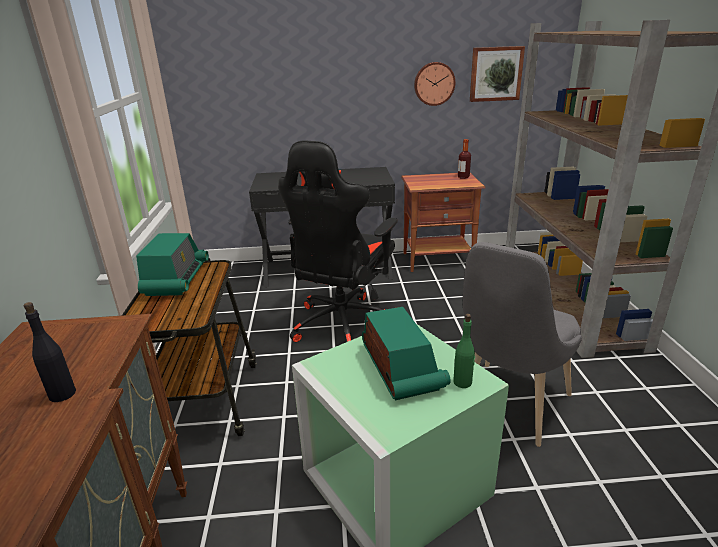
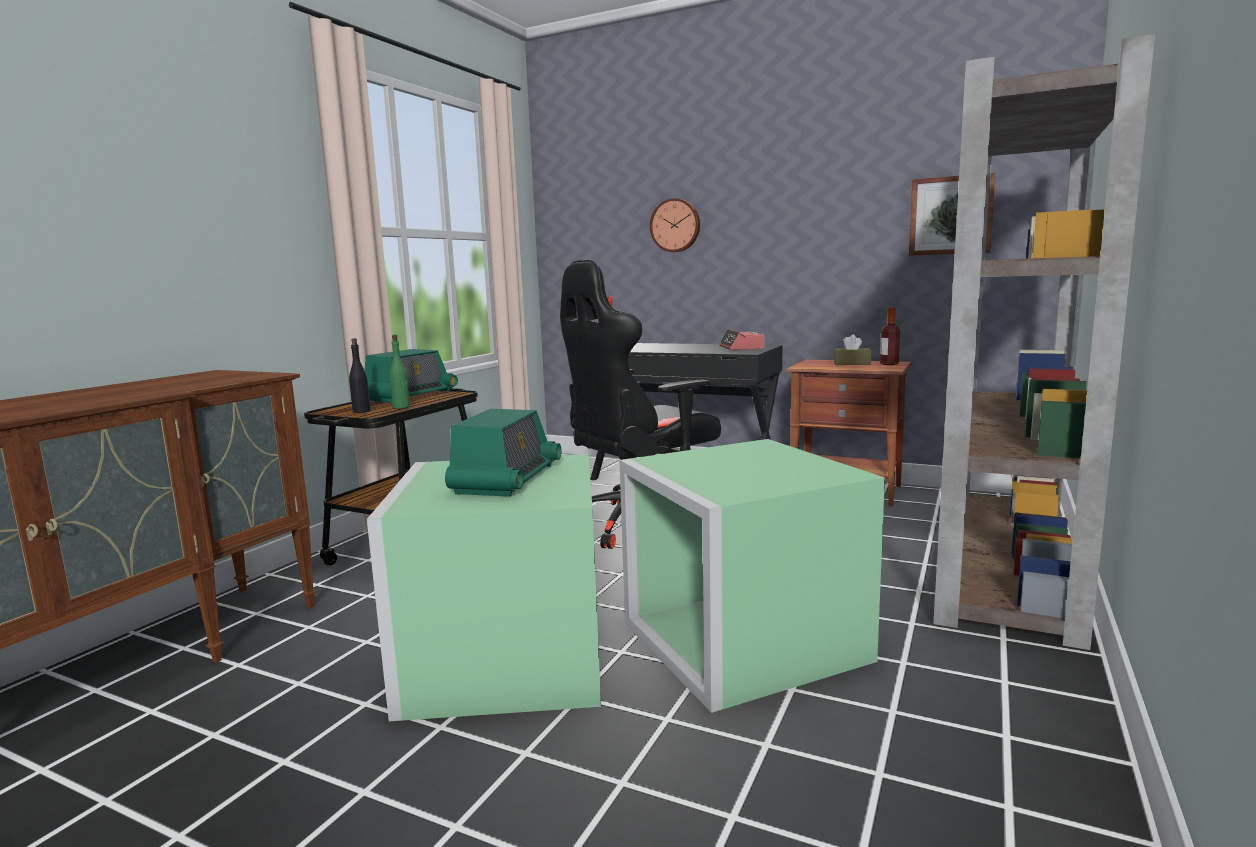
camera: 30 degrees right, 15 degrees down
(62, 394) = (158, 389): black bottle -> black bottle (361, 411)
(367, 174) = (742, 348): none -> alarm clock
(434, 83) = (854, 231): wall clock -> wall clock (675, 225)
(441, 179) = (852, 363): none -> brown tissue box
(463, 382) = (545, 497): green bottle -> green bottle (401, 407)
(508, 407) = (739, 640): grey chair -> green storage box

